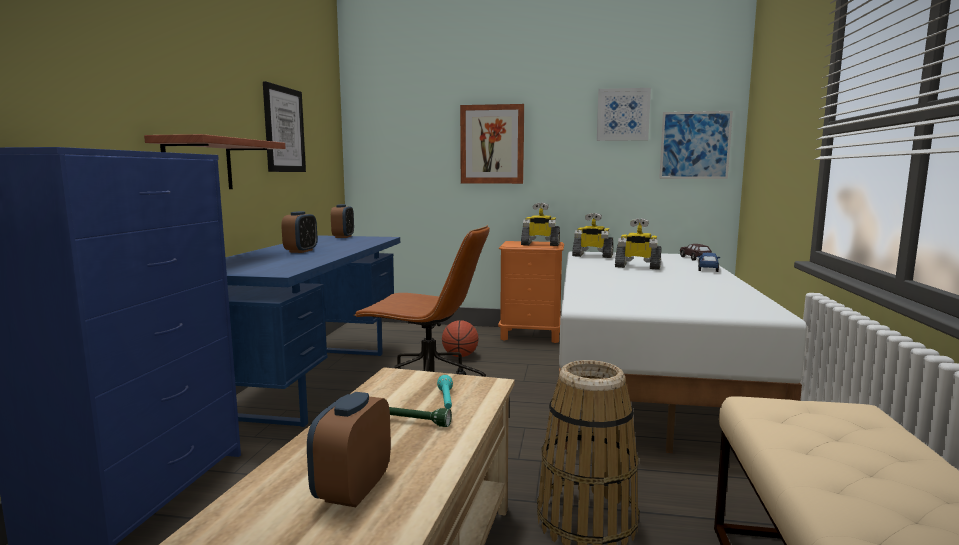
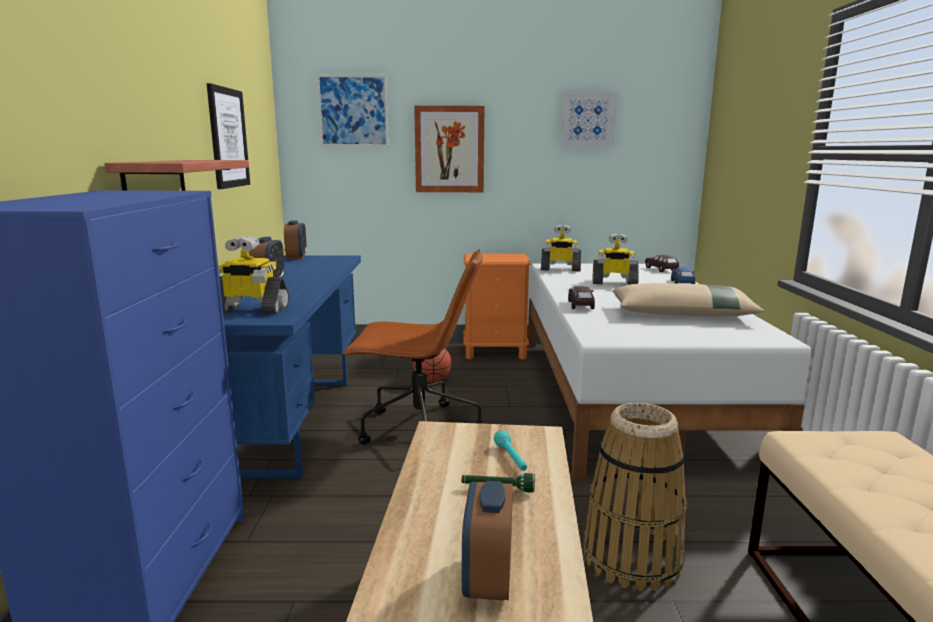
camera: 10 degrees left, 5 degrees up
(540, 244) = (505, 258): toy robot -> toy robot (250, 310)
(588, 282) = (580, 305): none -> brown toy car
(687, 292) = (683, 314): none -> beige pillow
(695, 145) = (658, 153): picture -> picture (353, 111)

